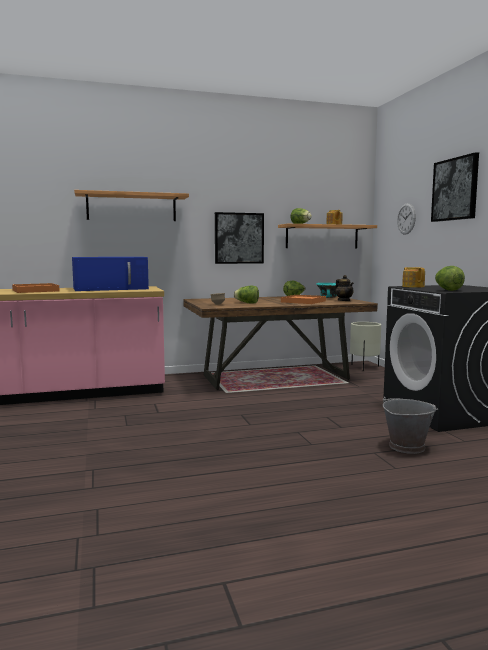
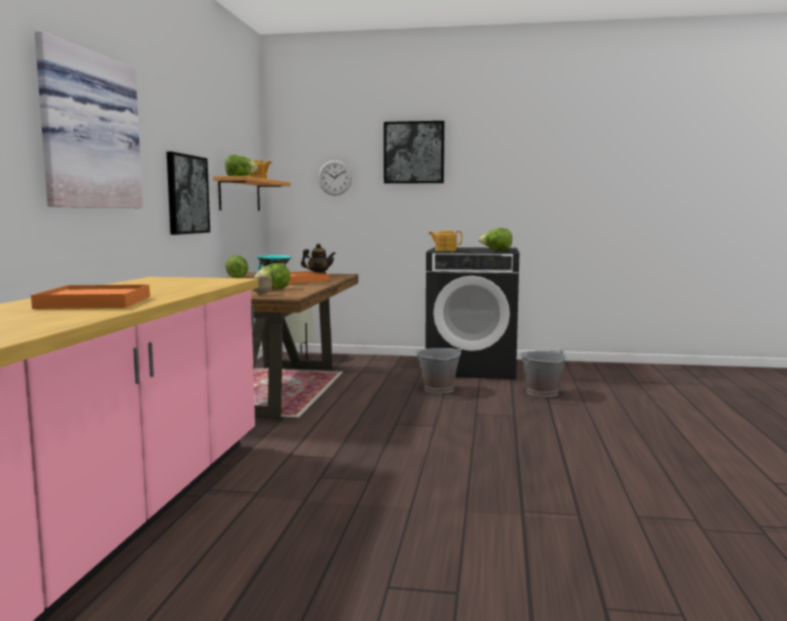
camera: 65 degrees left, 0 degrees up
(112, 288) = (161, 285): blue microwave -> none
(131, 207) = (87, 131): shelf -> picture
(349, 412) = (438, 389): none -> grey bucket

